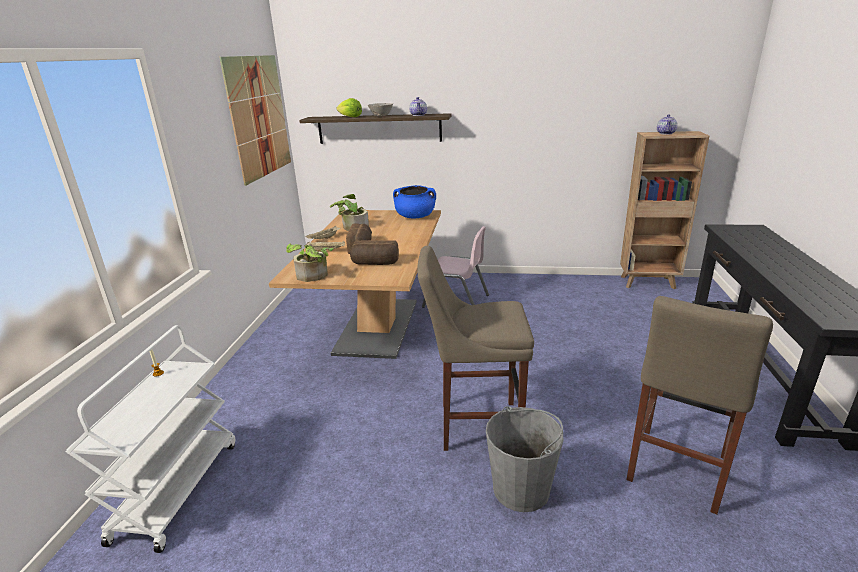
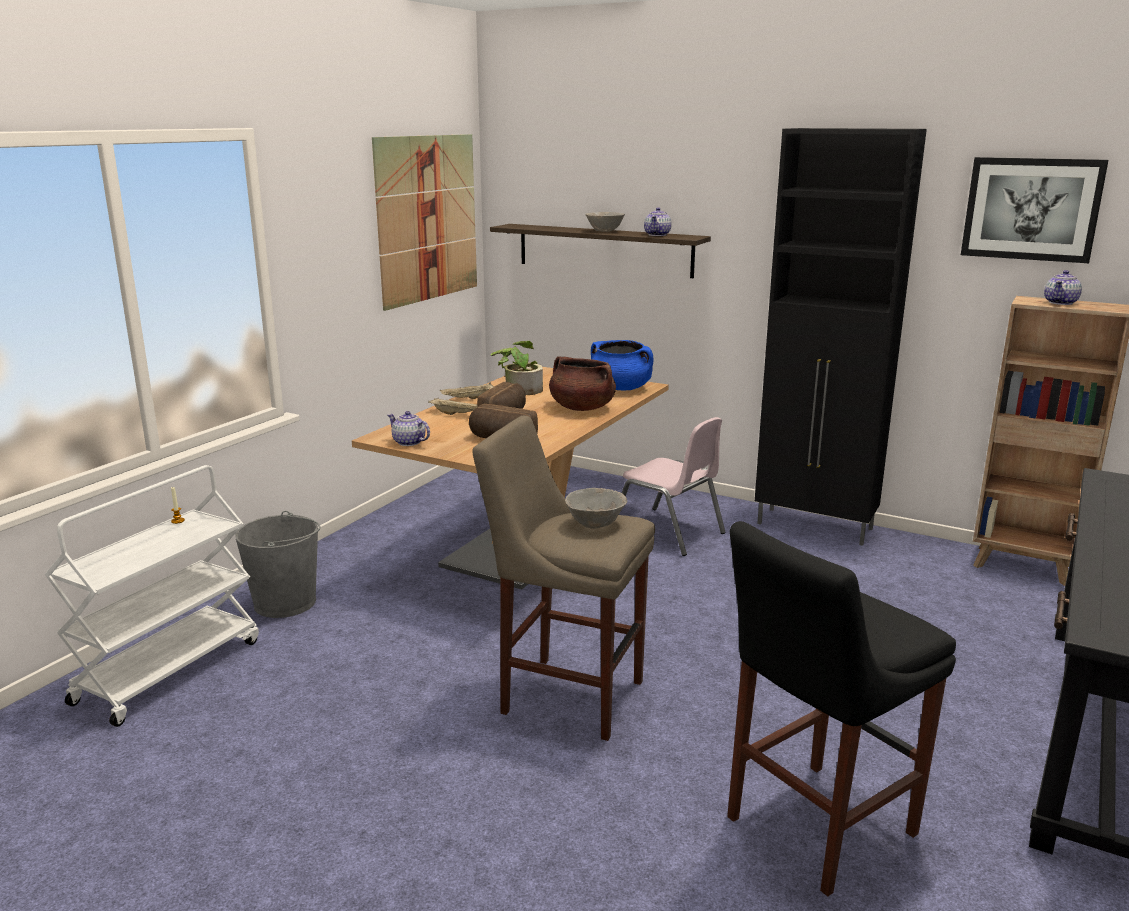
camera: 20 degrees right, 5 degrees down
(313, 277) = (409, 442): potted plant -> teapot
(350, 117) = (561, 229): lettuce -> none
(404, 233) = (581, 408): none -> brown cooking pot
(492, 311) = (596, 523): none -> grey bowl
(521, 489) = (568, 784): grey bucket -> grey bucket (285, 602)
(533, 281) = (816, 527): none -> black cabinet
(643, 80) = (1031, 209): none -> picture
(675, 471) = (813, 828): beige stool -> black stool

